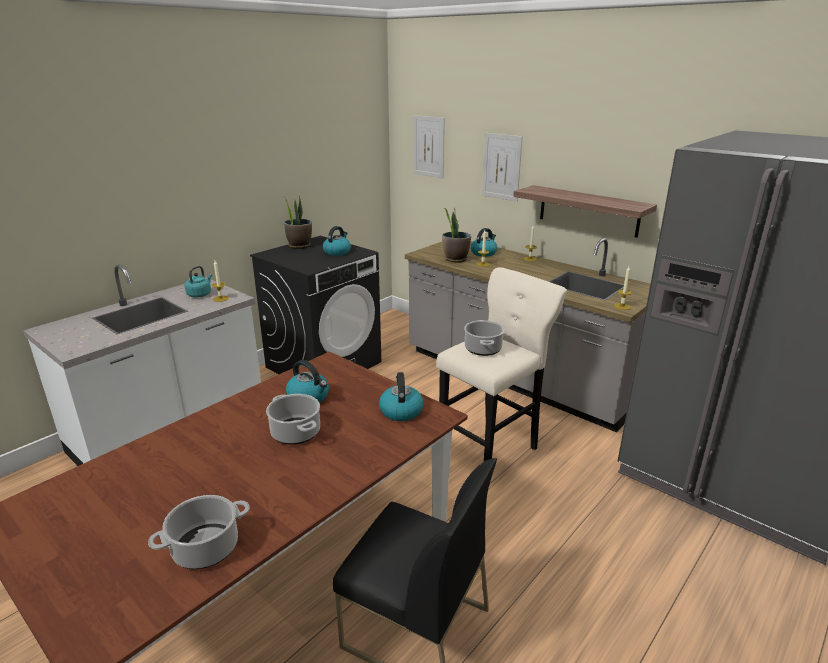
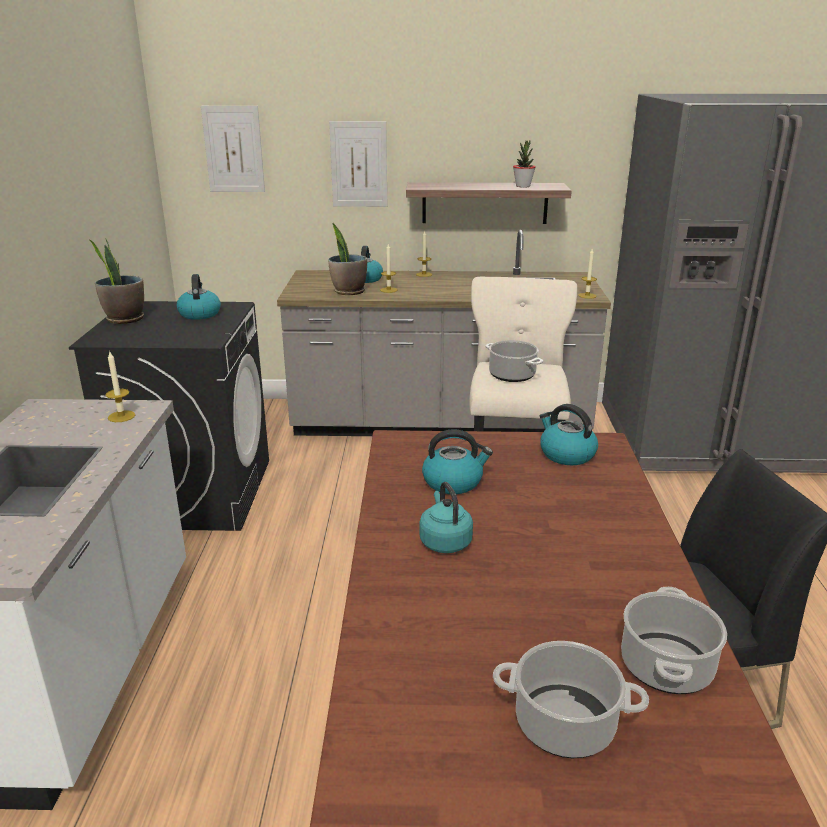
camera: 40 degrees left, 0 degrees up
(200, 294) = (72, 421): turquoise kettle -> turquoise kettle (444, 541)
(295, 432) = (514, 520): cooking pot -> cooking pot (563, 724)
(609, 201) = (523, 186): none -> potted plant

